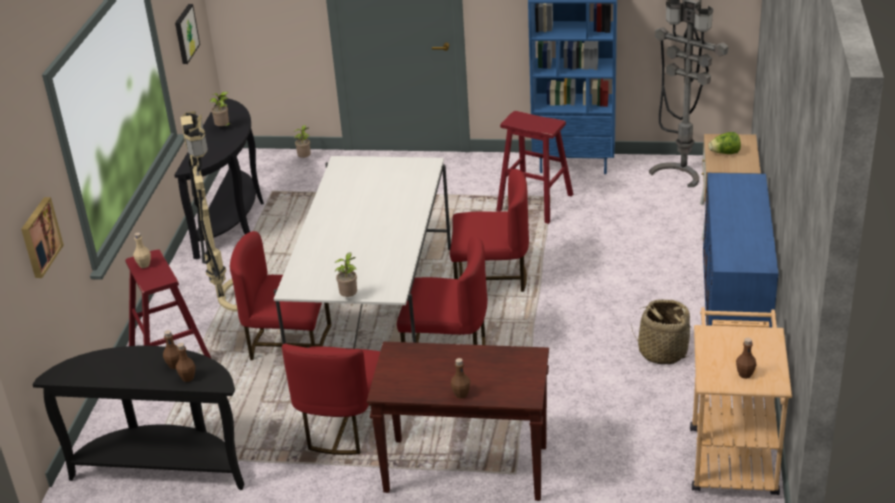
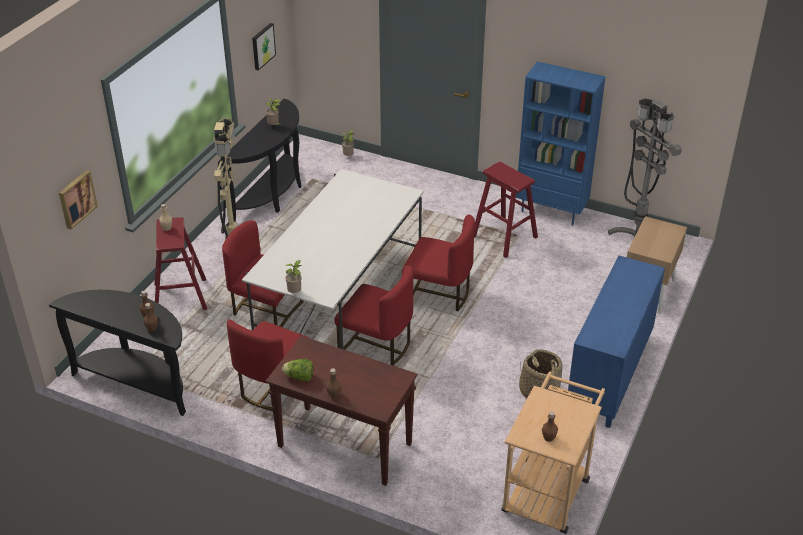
camera: 15 degrees right, 5 degrees up
(725, 153) = (652, 238): lettuce -> lettuce (299, 377)

